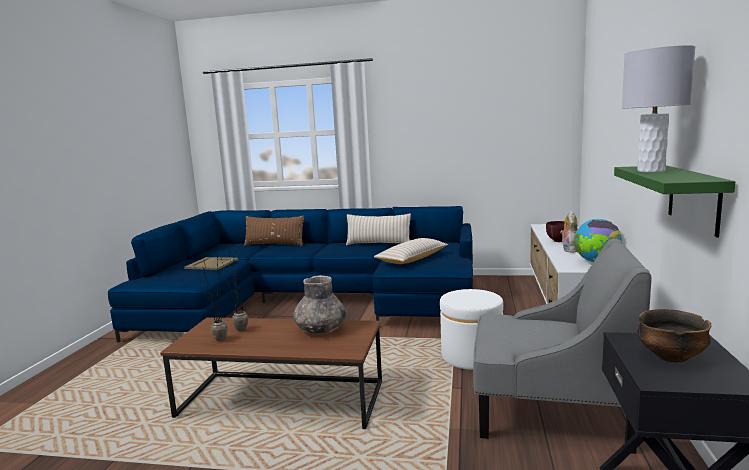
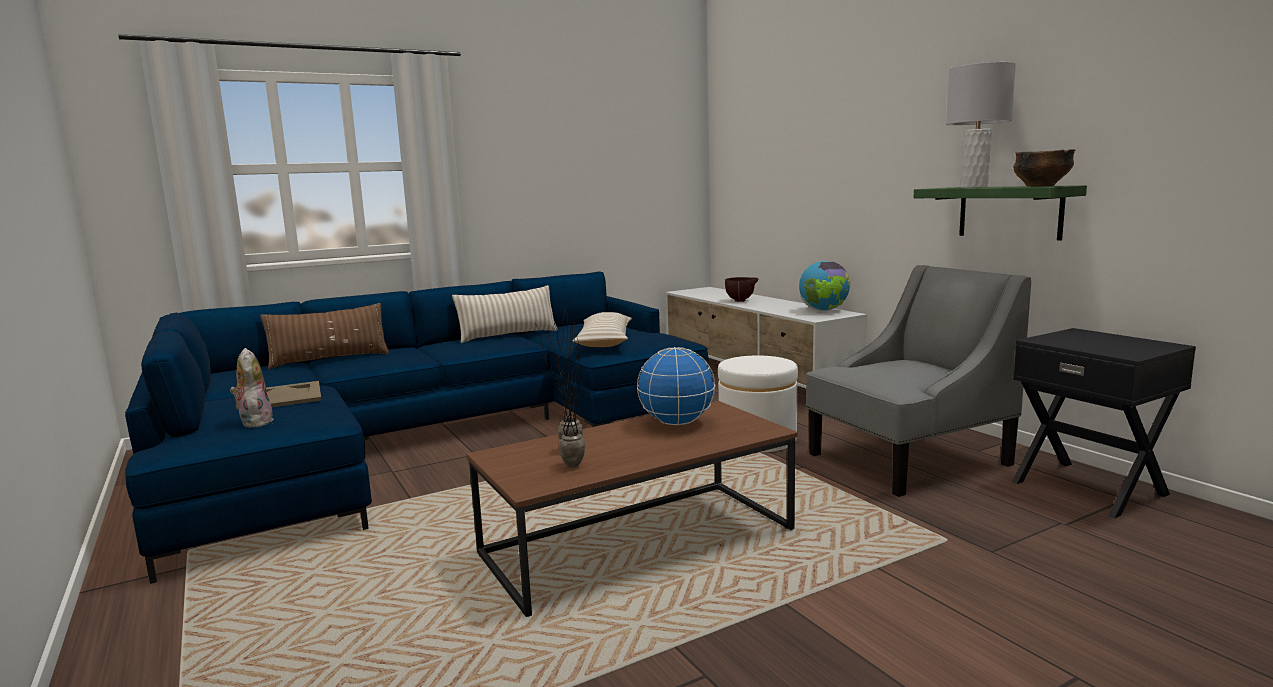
camera: 40 degrees left, 0 degrees up
(320, 330) = (677, 423): grey vase -> globe
(569, 250) = (772, 306): plush toy -> plush toy (254, 422)
(670, 357) = (1096, 342): bowl -> bowl (1040, 186)

